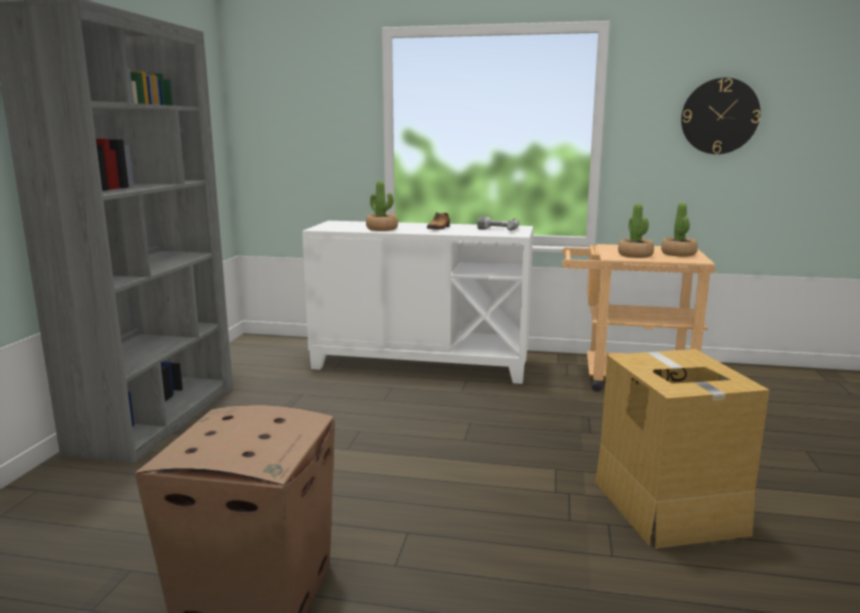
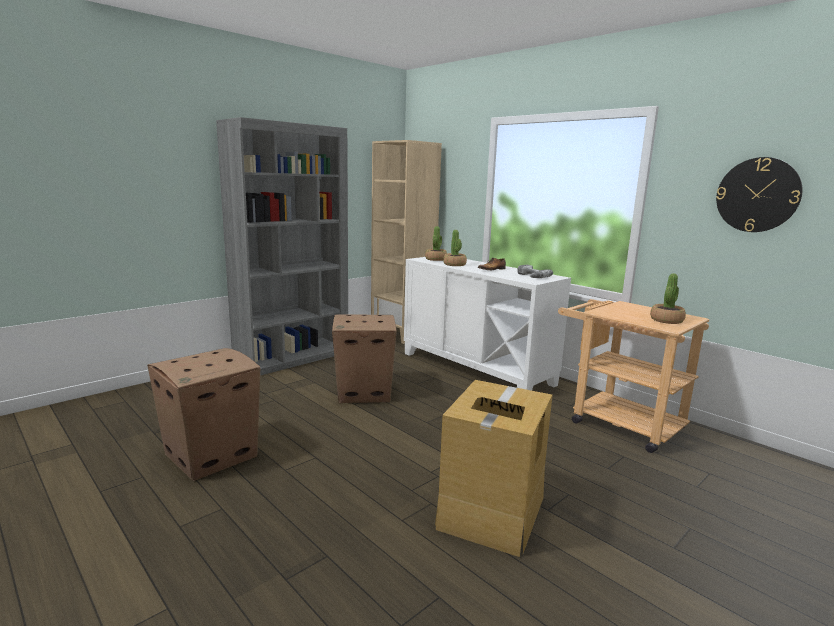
camera: 35 degrees right, 0 degrees up
(269, 346) = (402, 334): none -> beige bookcase
(337, 430) = (365, 392): none -> cardboard box
(635, 255) = (621, 314): potted plant -> potted plant (435, 259)

